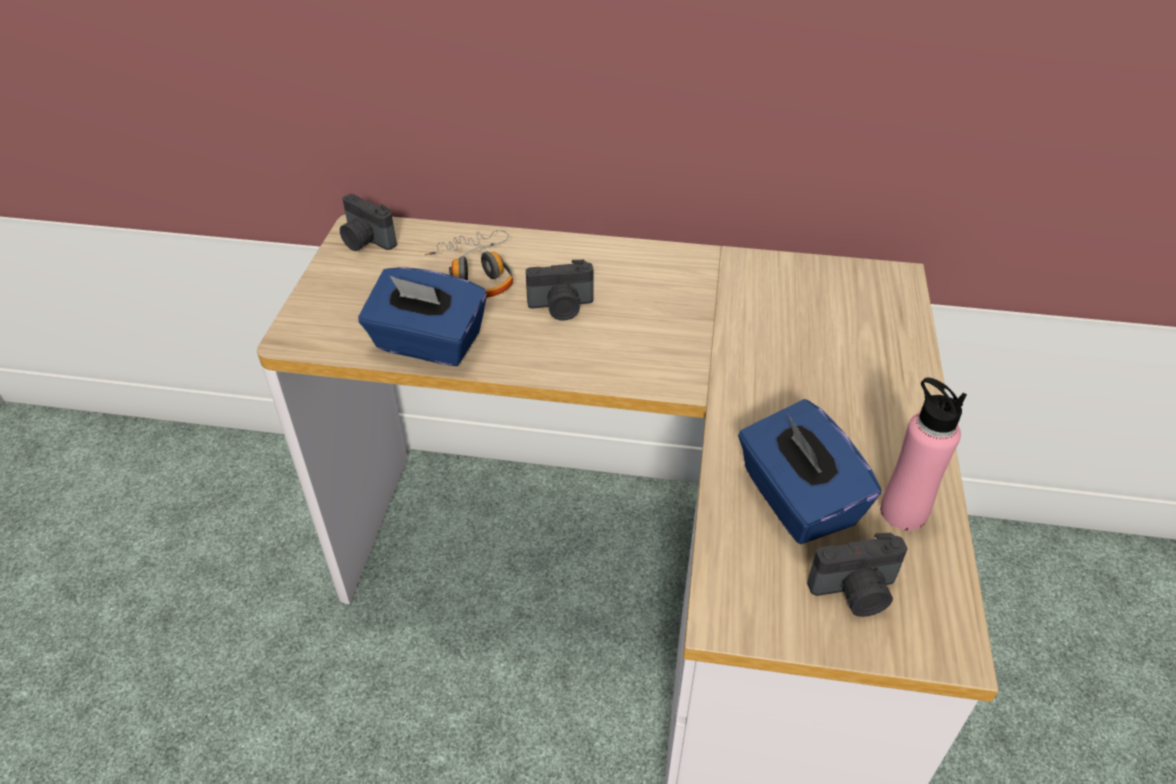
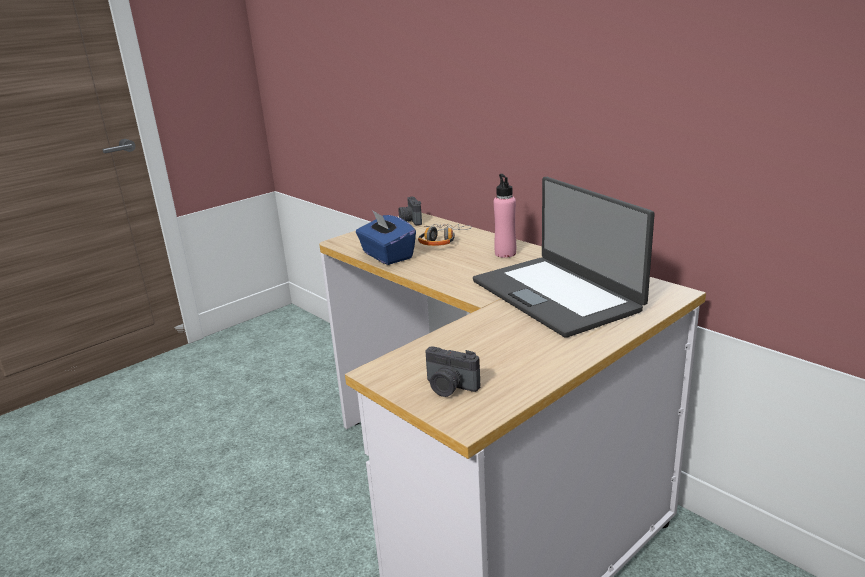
camera: 40 degrees right, 20 degrees down
(561, 307) = (463, 259): camera -> none
(772, 337) = (556, 294): none -> laptop
(796, 499) = (473, 349): blue tissue box -> none
(903, 512) = (523, 372): pink bottle -> pink bottle (505, 253)

